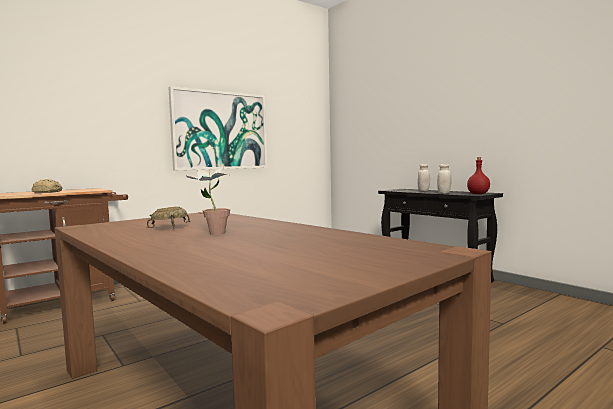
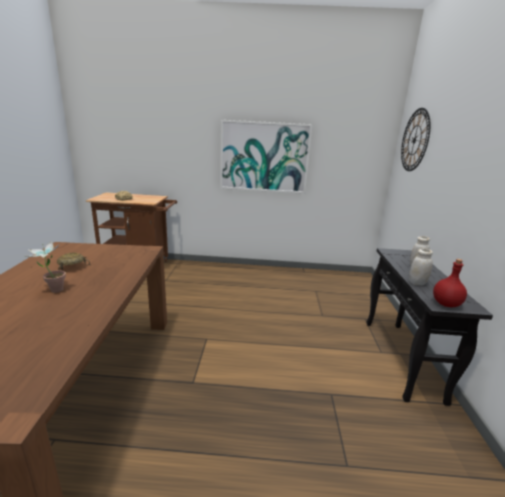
camera: 40 degrees right, 15 degrees up
(357, 106) = (414, 140): none -> wall clock

